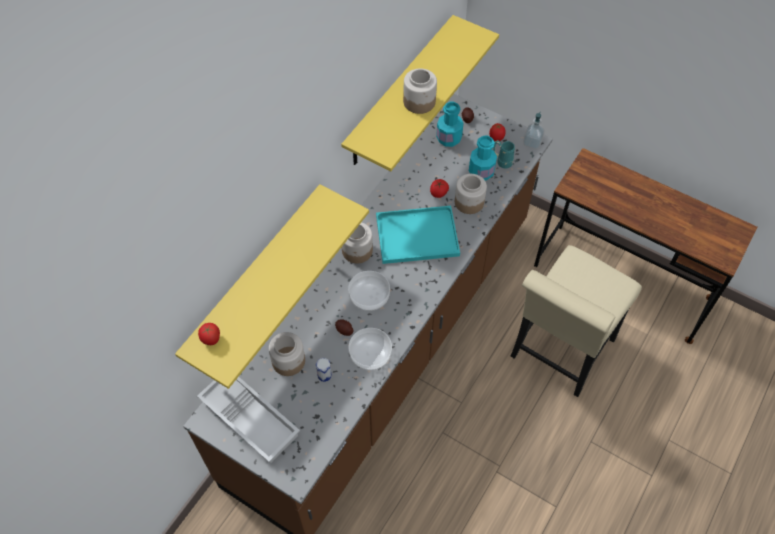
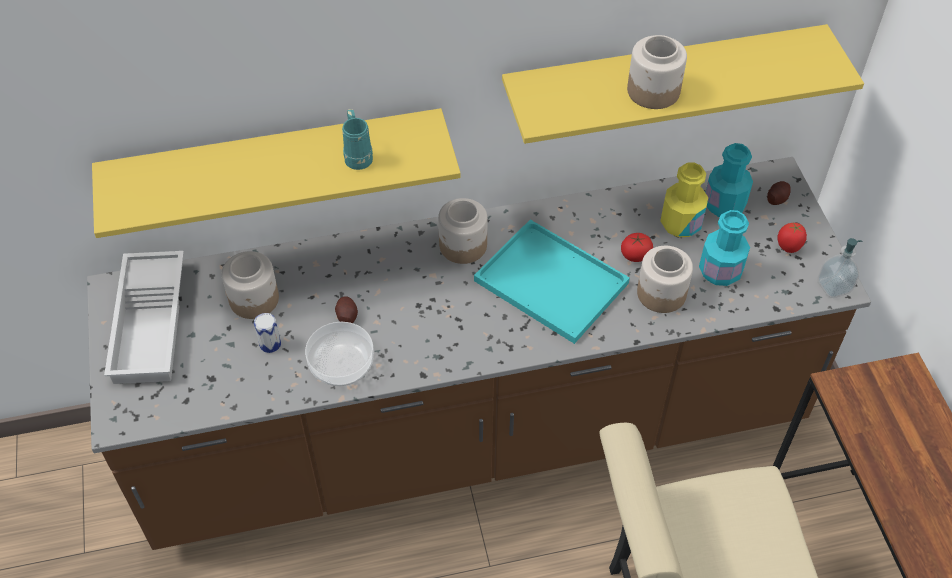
camera: 45 degrees right, 5 degrees down
(211, 340) = (137, 177): tomato -> none
(369, 297) = (415, 304): bowl -> none
(440, 162) = (680, 223): none -> yellow bottle
(501, 161) = (763, 278): turquoise mug -> turquoise mug (357, 155)

